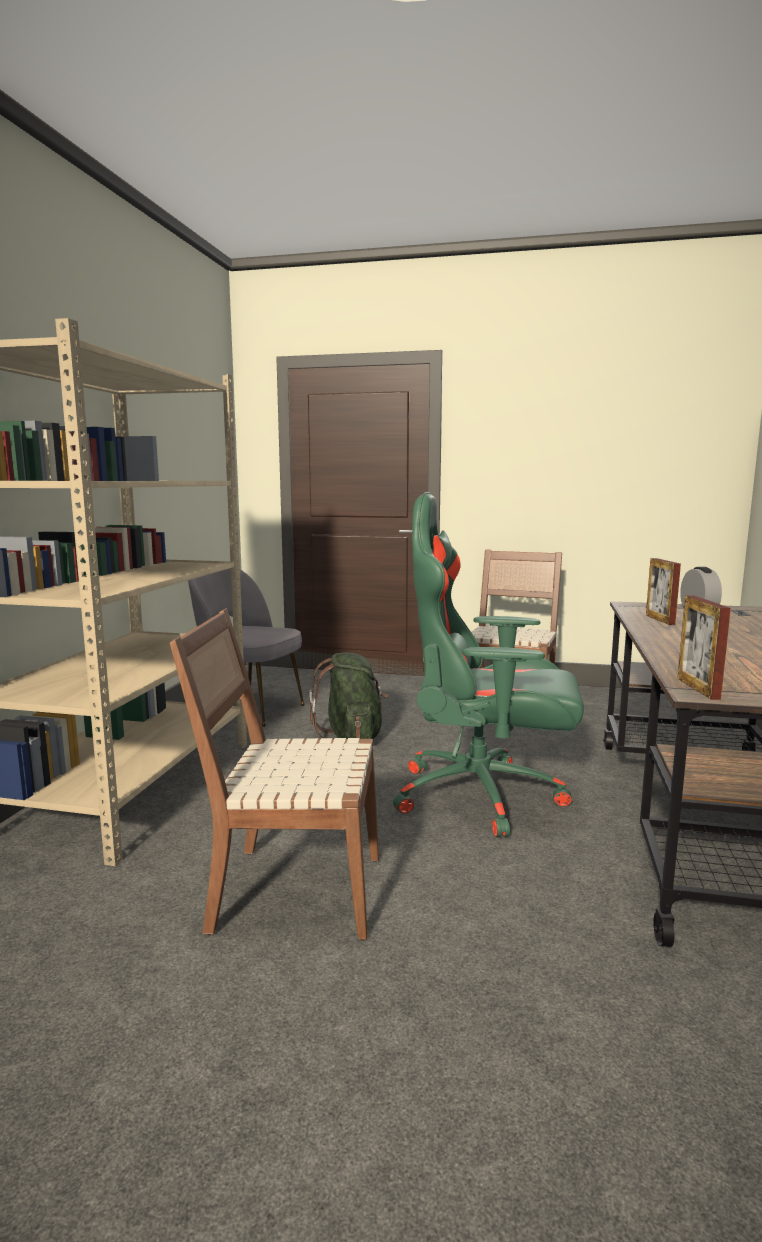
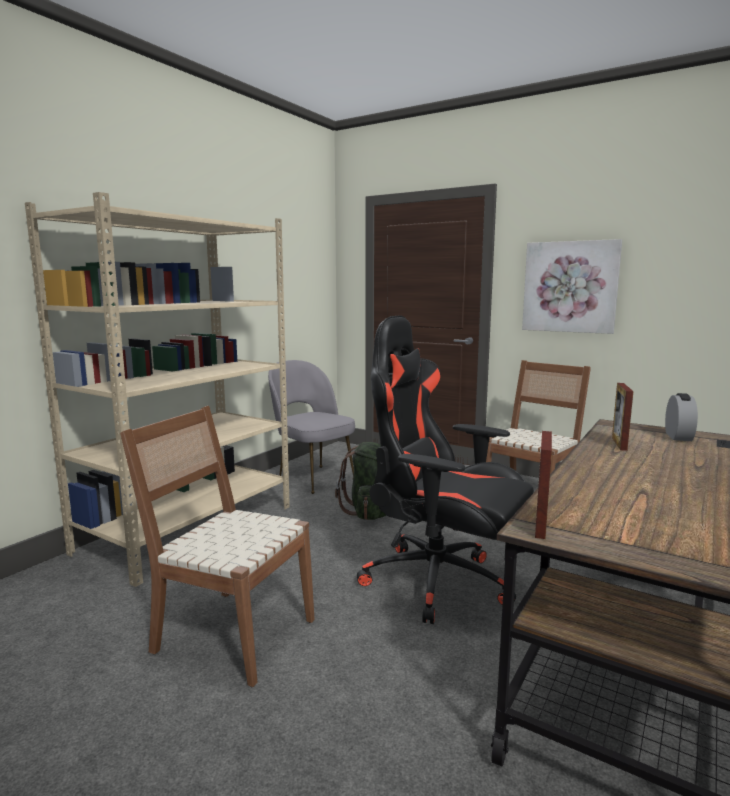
camera: 20 degrees right, 0 degrees up
(490, 797) = (445, 585): green office chair -> black office chair
(529, 467) = (570, 287): none -> picture

